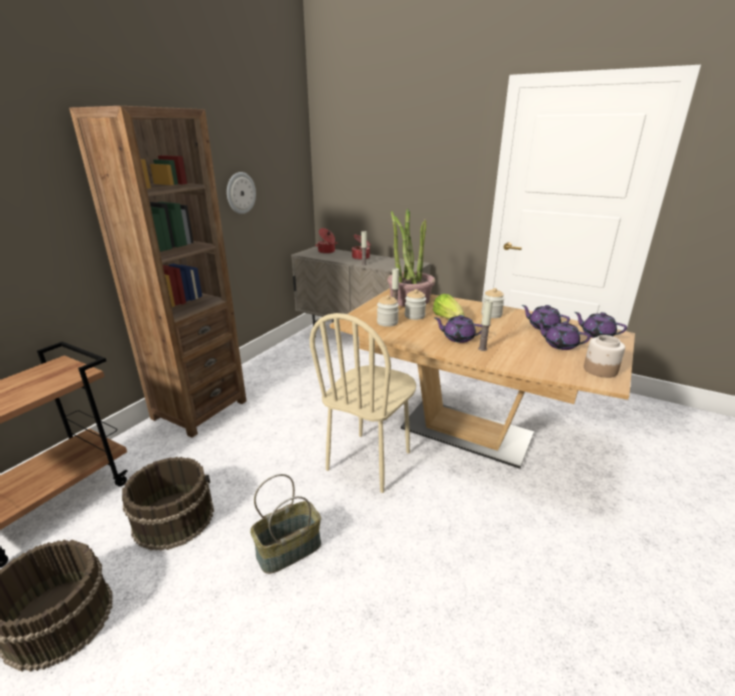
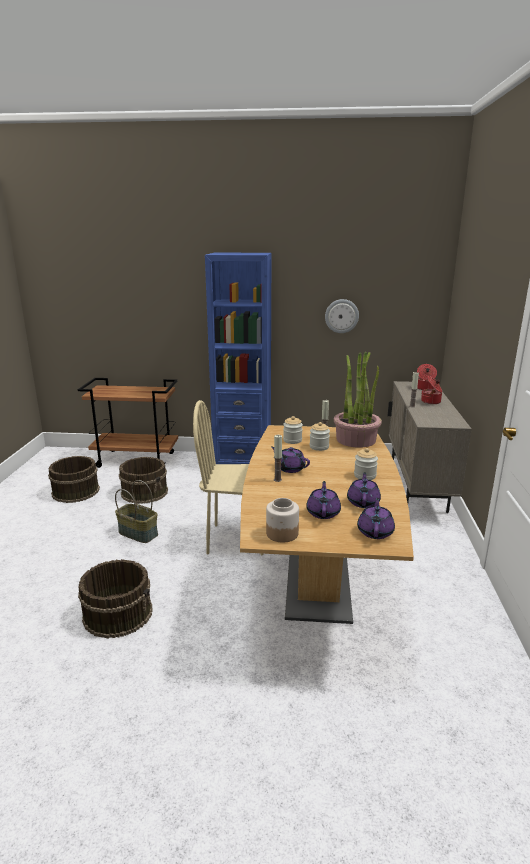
camera: 65 degrees right, 5 degrees down
(199, 409) = (243, 463): brown bookcase -> blue bookcase
(448, 318) = (329, 459): lettuce -> none
(458, 338) = (290, 468): purple teapot -> purple teapot turned 45 degrees counterclockwise
(471, 609) = (118, 613): none -> brown bucket

